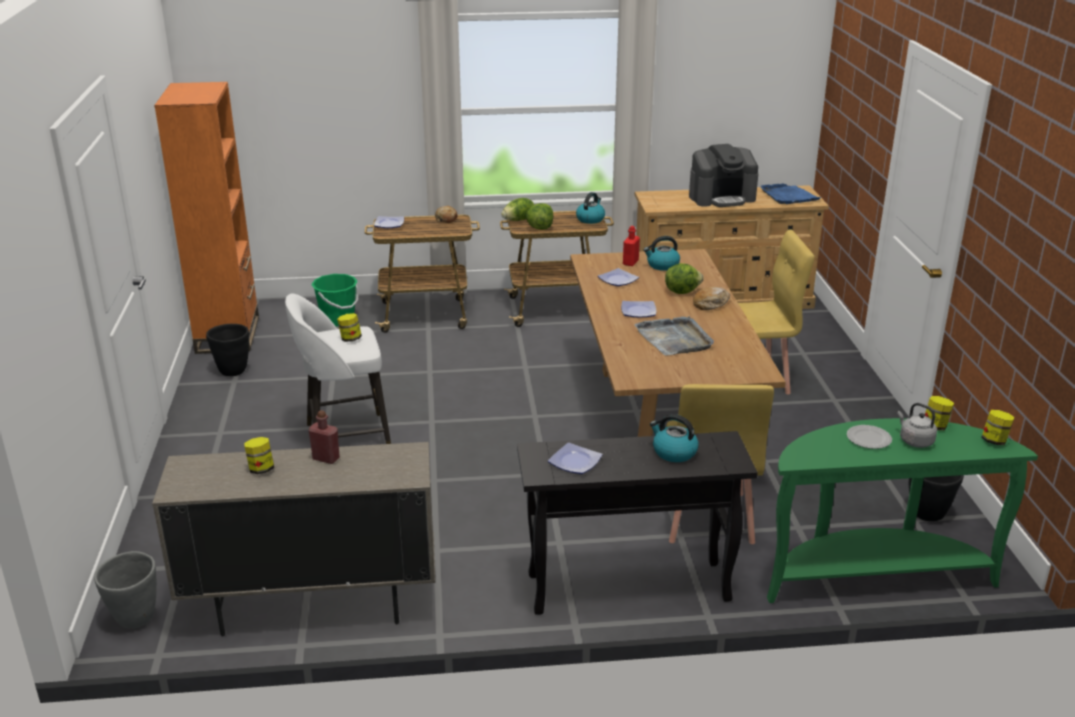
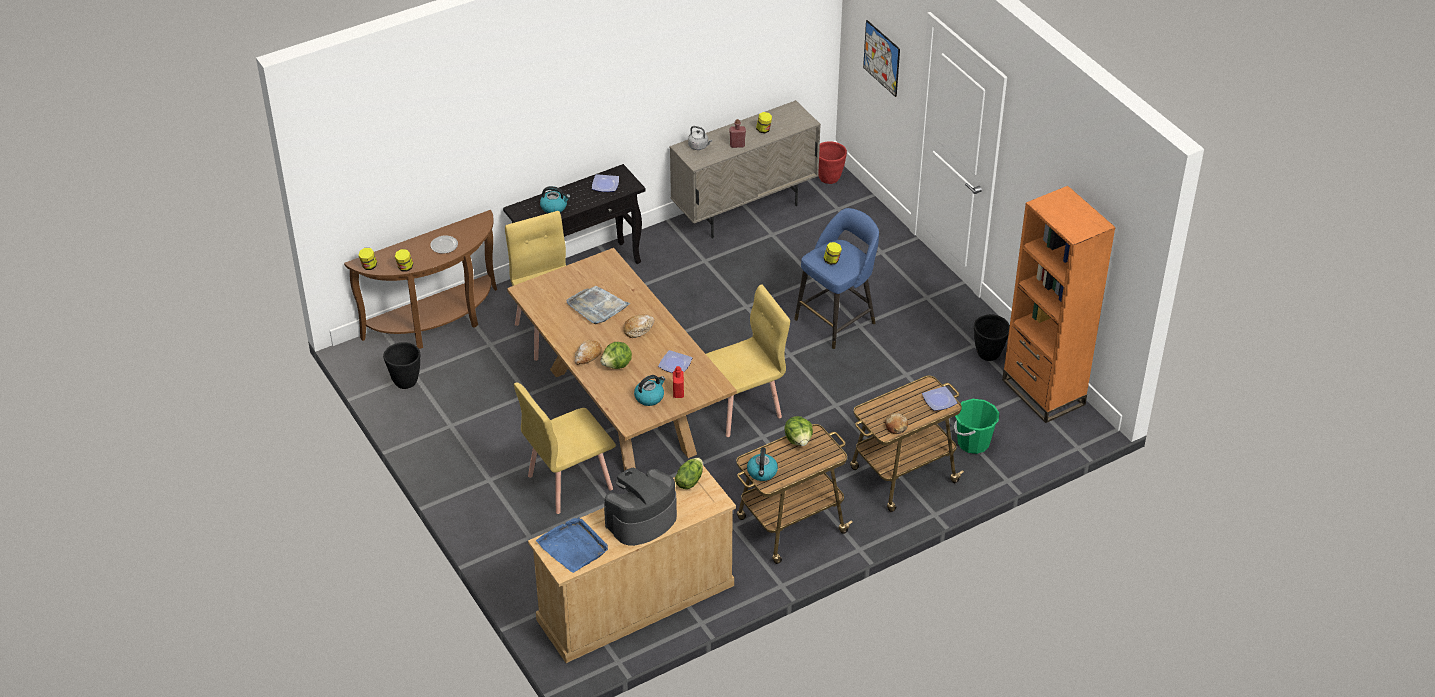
camera: 155 degrees right, 15 degrees up
(54, 327) = (881, 58): none -> picture
(135, 618) = (829, 178): grey planter -> red planter
(345, 438) = (837, 320): white stool -> blue stool
(519, 220) = (828, 448): lettuce -> lettuce (689, 480)
(526, 391) = (742, 408): none -> yellow chair
(638, 312) = (638, 329): plate -> bread
(872, 574) = (437, 324): green console table -> brown console table
(914, 441) = (417, 252): grey kettle -> grey kettle (699, 146)

